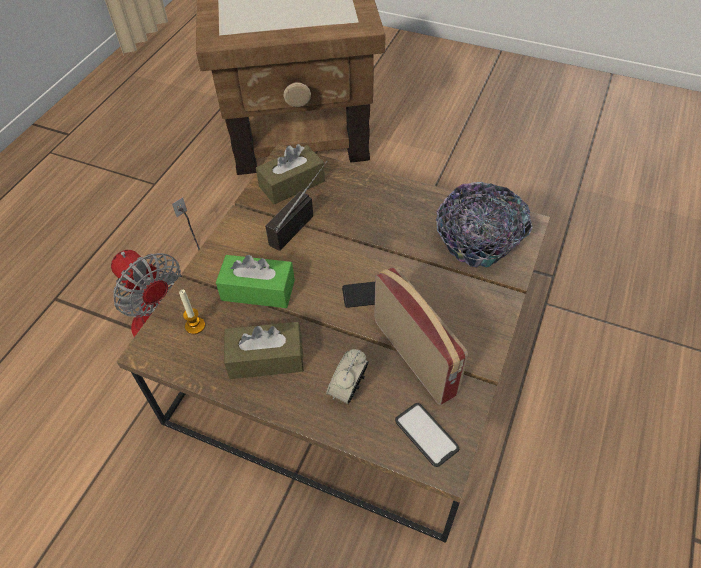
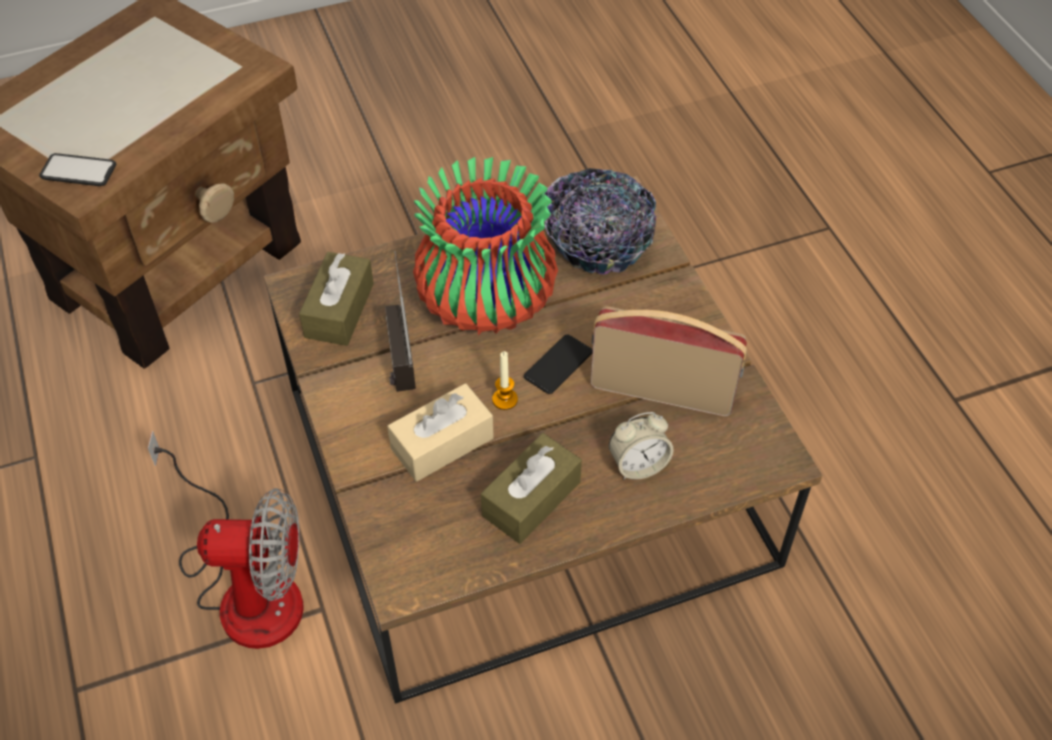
camera: 45 degrees left, 0 degrees up
(195, 326) = (420, 526): candle -> candle (505, 399)
(258, 290) = (442, 443): green tissue box -> beige tissue box
(348, 389) = (638, 465): alarm clock -> alarm clock turned 90 degrees counterclockwise
(373, 231) = (487, 302): none -> vase
(426, 434) = (744, 448): phone -> phone (78, 171)

